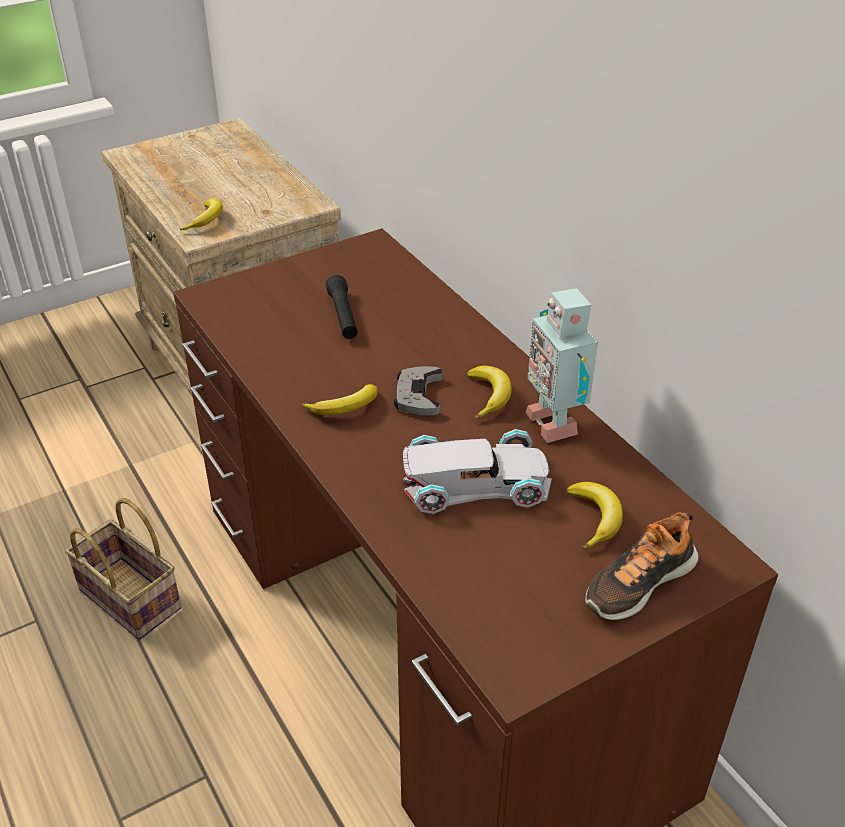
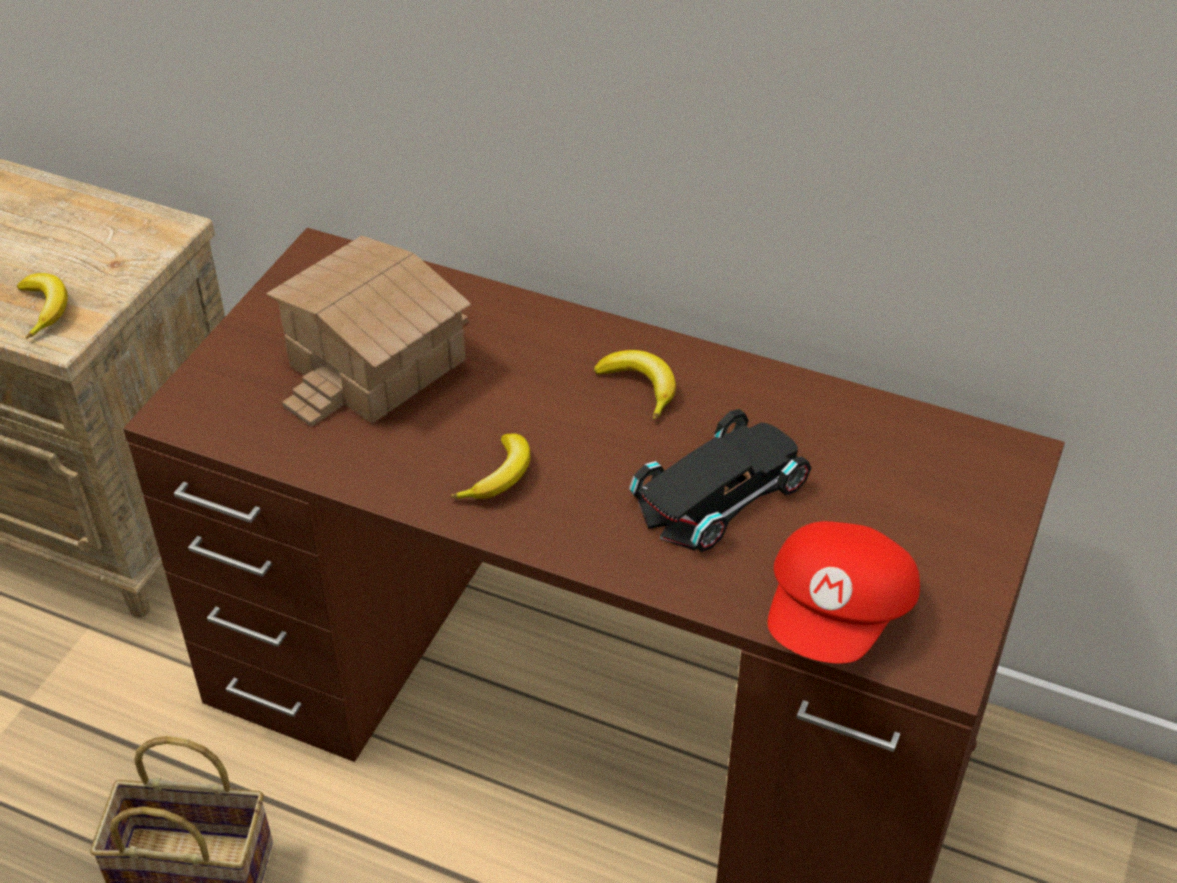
camera: 35 degrees left, 5 degrees up
(343, 316) = (380, 364): black flashlight -> toy house
(418, 395) = (565, 422): grey game controller -> none
(475, 600) = (838, 615): none -> red cap
(477, 484) = (723, 492): white toy car -> black toy car
(554, 422) = (733, 384): toy robot -> none
(595, 518) = (866, 470): banana -> none
(638, 582) = (962, 515): shoe -> none

